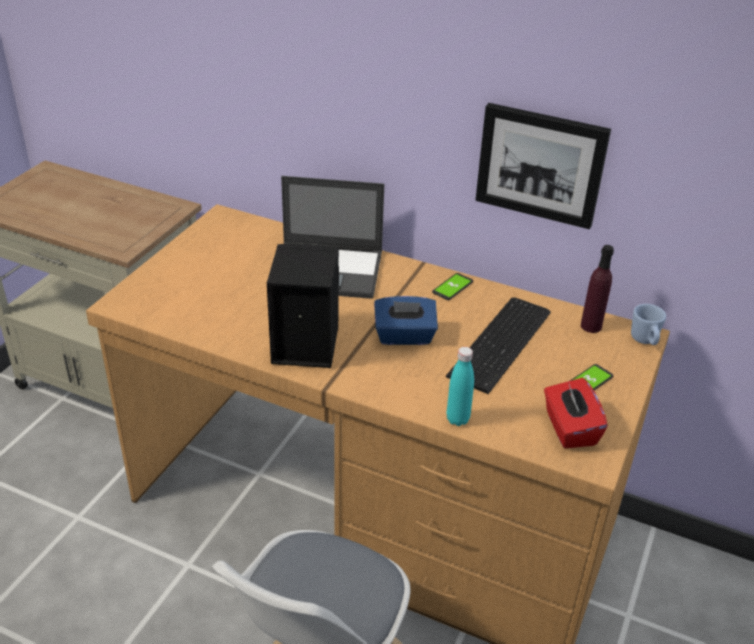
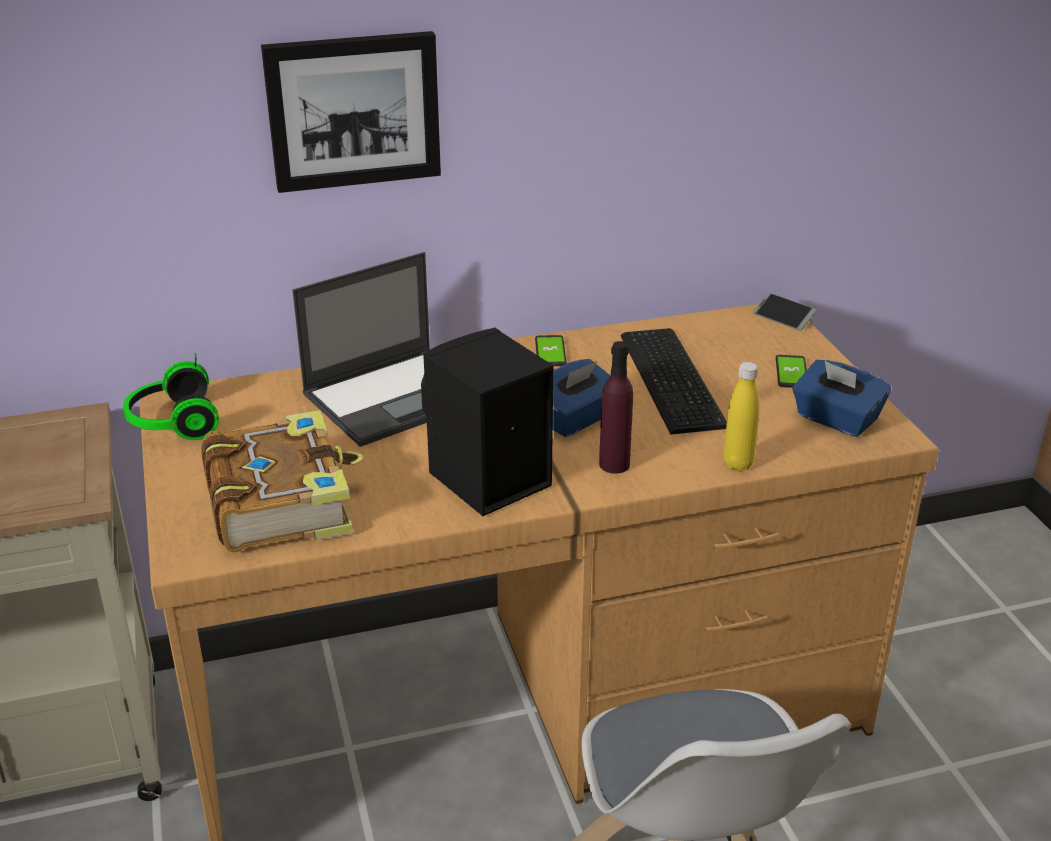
camera: 40 degrees left, 5 degrees down
(193, 299) = (281, 502): none -> book
(206, 229) = (172, 422): none -> headphones
(457, 419) = (737, 464): turquoise bottle -> yellow bottle
(541, 164) = (614, 156): picture -> picture (353, 110)
(569, 429) = (836, 419): red tissue box -> blue tissue box
(591, 326) = (723, 326): purple bottle -> purple bottle (614, 464)
(645, 341) = (783, 317): blue mug -> phone

